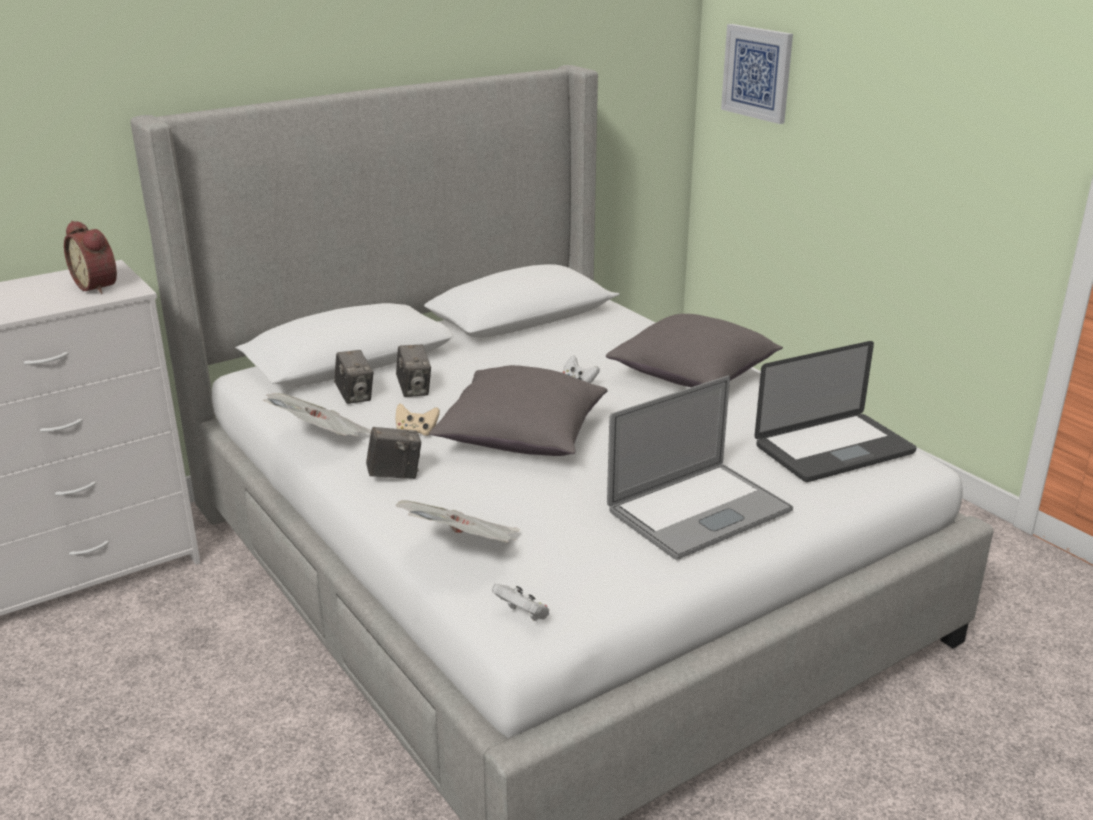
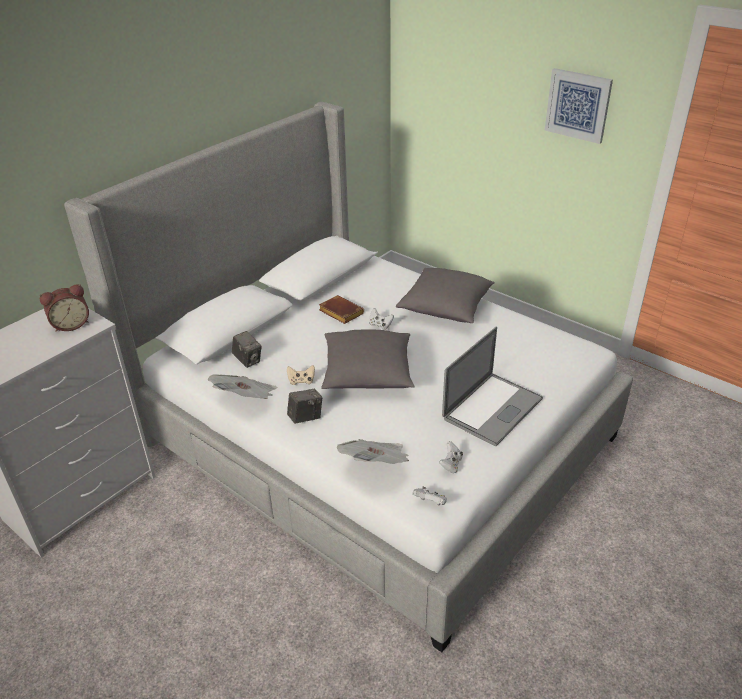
camera: 15 degrees left, 10 degrees up
(99, 286) = (71, 324): alarm clock -> alarm clock turned 60 degrees counterclockwise
(414, 390) = (283, 348): camera -> none
(525, 361) = (339, 313): none -> brown book
(587, 571) = (451, 464): none -> white game controller
(757, 73) = (435, 90): picture -> picture (578, 105)
(834, 450) = (546, 350): laptop -> none

